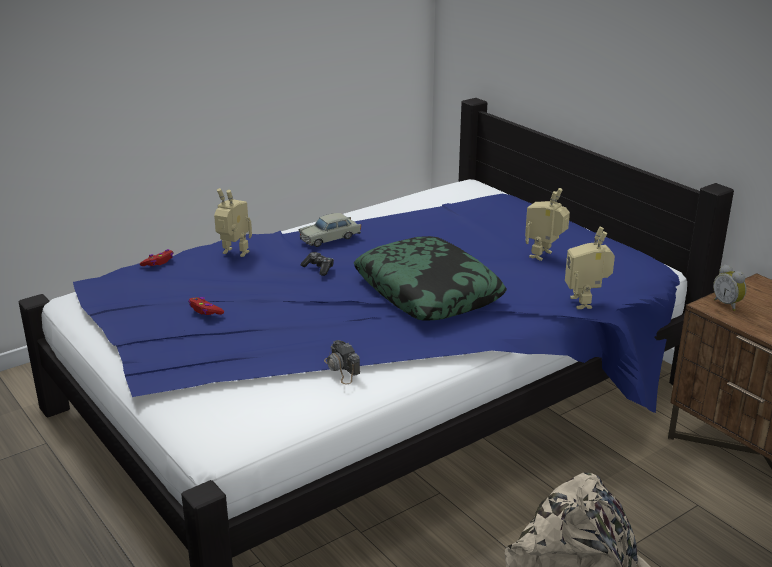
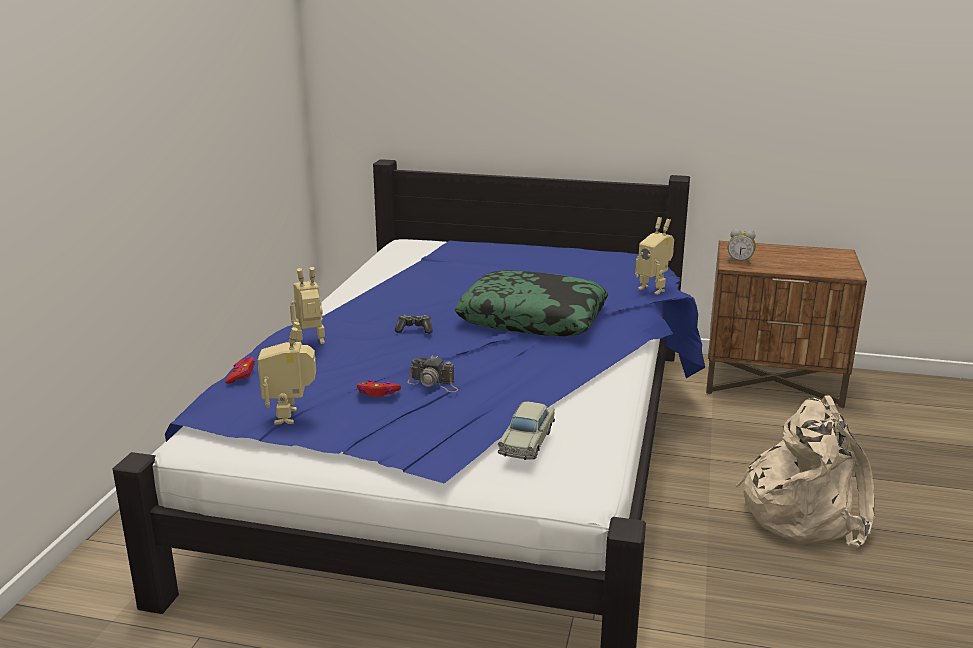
camera: 40 degrees left, 5 degrees down
(330, 238) = (377, 306): beige toy car -> beige toy car (527, 441)
(342, 369) = (576, 391): camera -> camera (434, 383)
(544, 256) = (569, 269): toy robot -> toy robot (292, 416)

